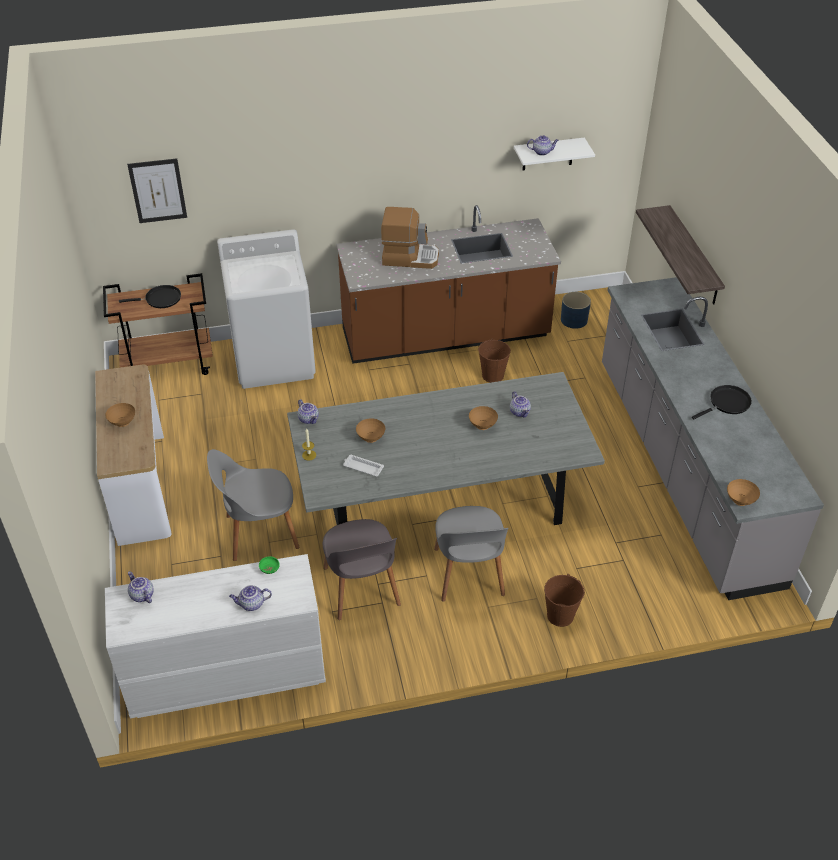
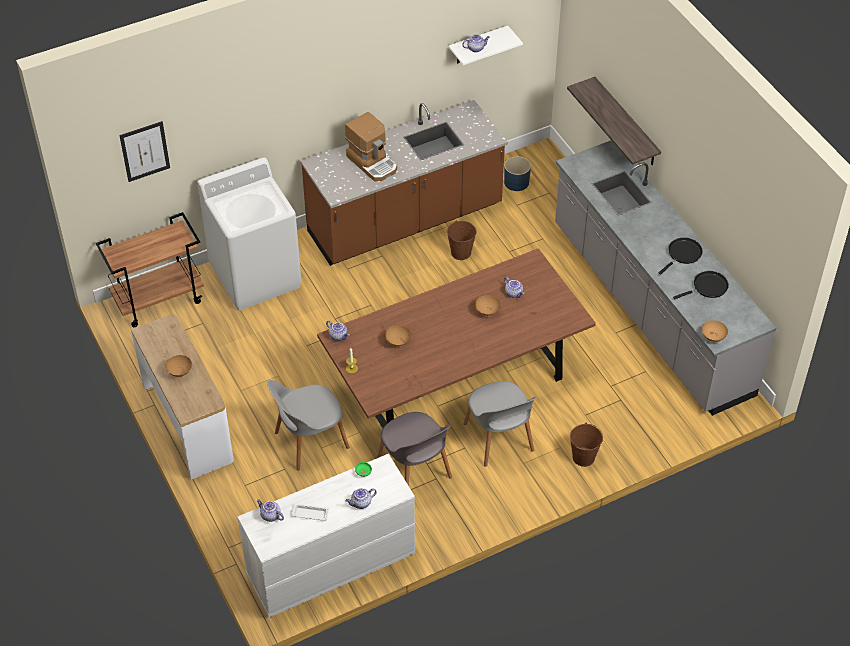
camera: 15 degrees left, 5 degrees up
(160, 299) = (153, 245): black frying pan -> black frying pan (707, 287)
(362, 467) = (401, 370): white tray -> white tray (309, 513)
(410, 257) = (373, 162): coffee machine -> coffee machine turned 60 degrees clockwise
(441, 503) = (455, 382): grey dining table -> brown dining table

